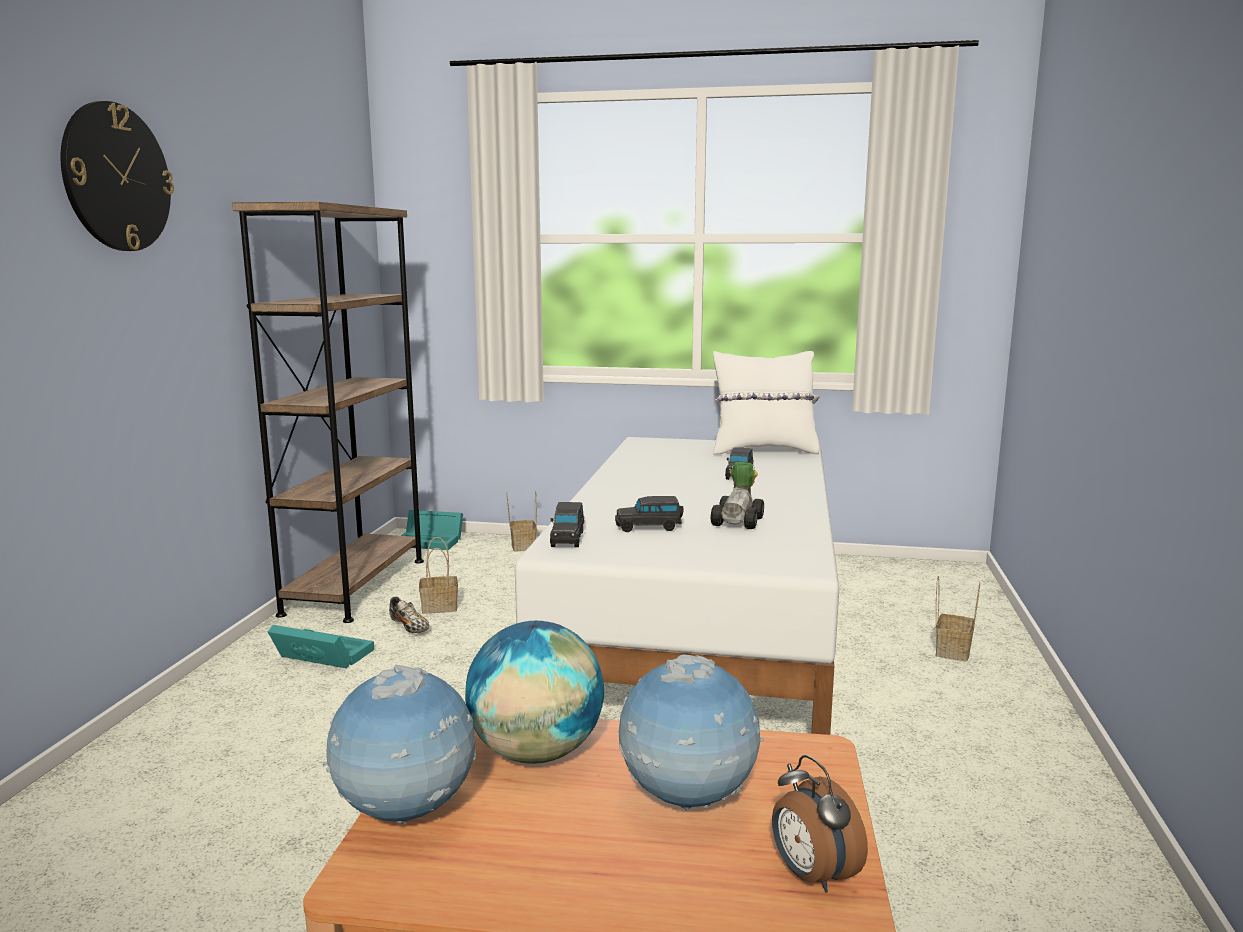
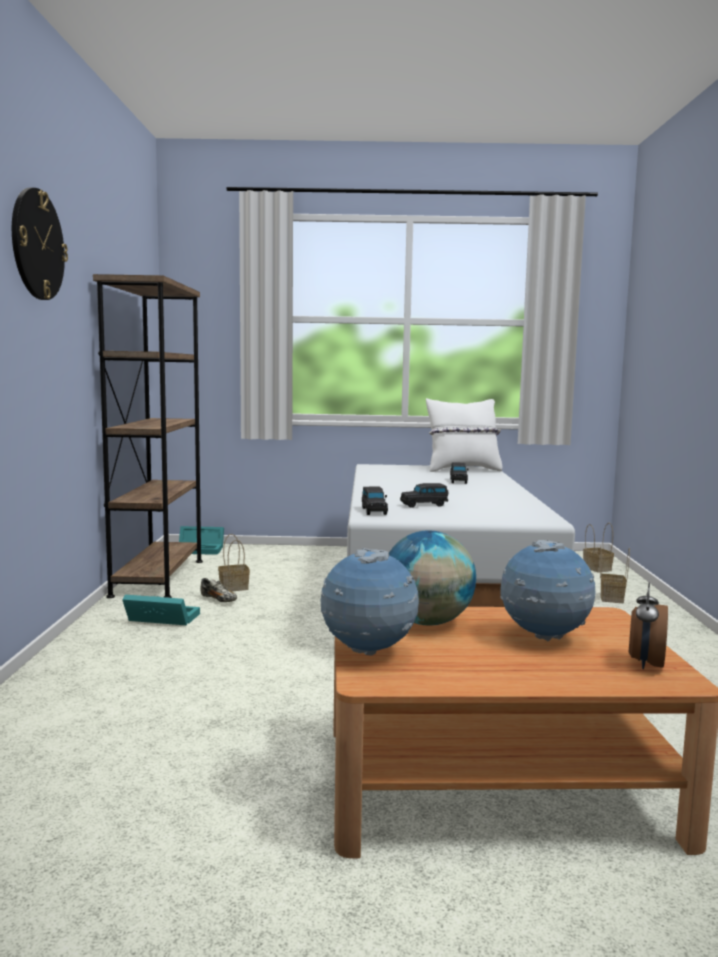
camera: 10 degrees left, 5 degrees down
(522, 546) = (274, 550): basket -> basket (596, 568)
(740, 521) = (482, 501): toy car -> none
(811, 875) = (645, 663): alarm clock -> alarm clock turned 60 degrees clockwise

